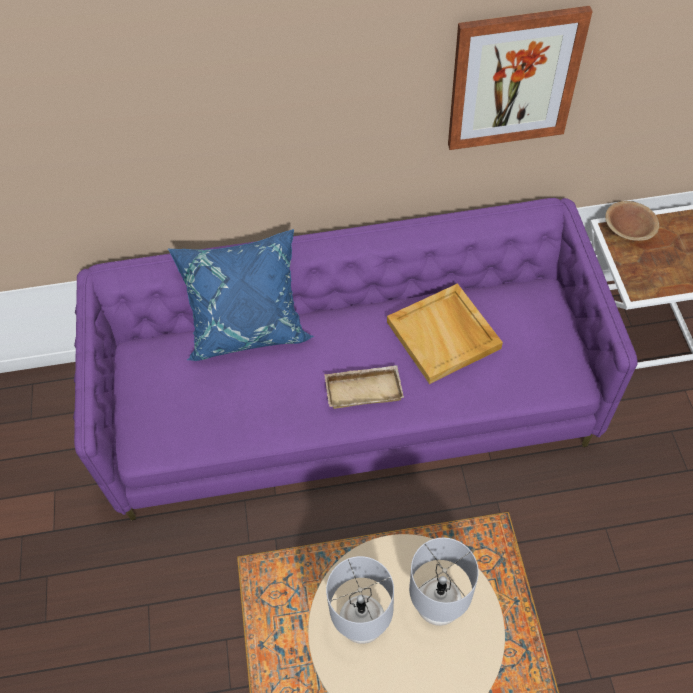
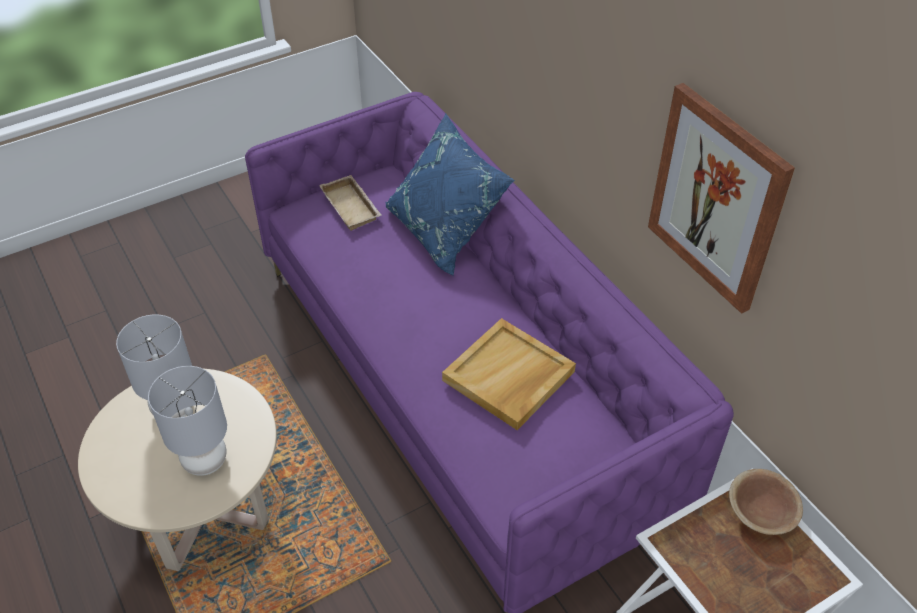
camera: 65 degrees right, 10 degrees down
(364, 388) = (415, 333): beige tray -> beige tray (353, 207)

